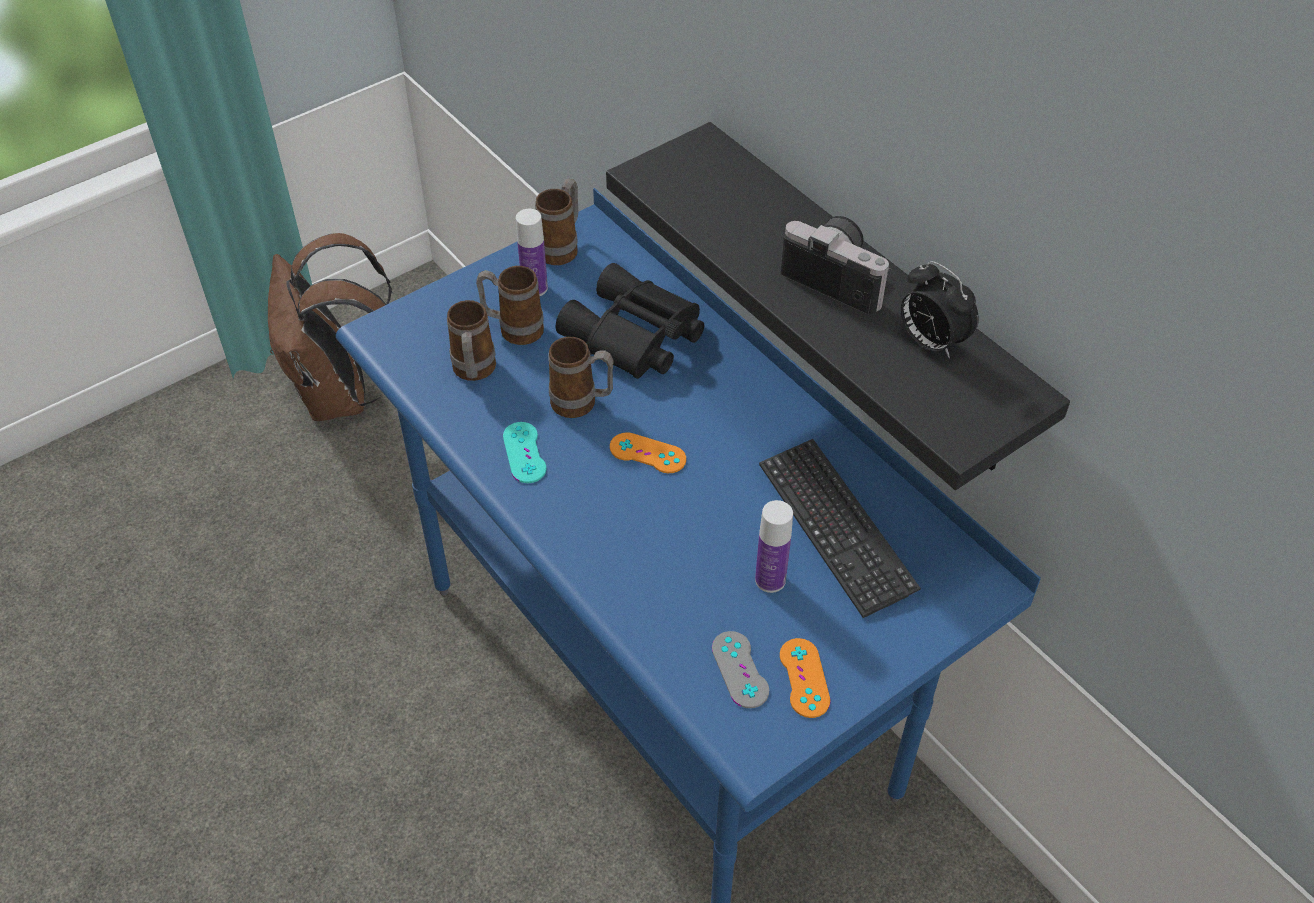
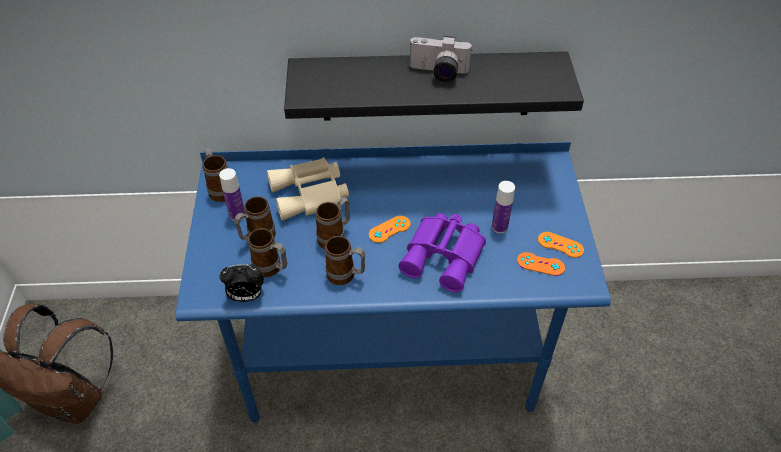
camera: 55 degrees left, 0 degrees up
(524, 453) = (346, 276): turquoise game controller -> mug
(634, 337) = (310, 195): black binoculars -> beige binoculars
(653, 542) = (445, 256): none -> purple binoculars
(740, 669) = (540, 264): grey game controller -> orange game controller
(836, 528) = (488, 189): keyboard -> none
(839, 277) = (438, 73): camera -> camera turned 150 degrees counterclockwise
(930, 342) = (503, 68): alarm clock -> alarm clock (246, 296)

